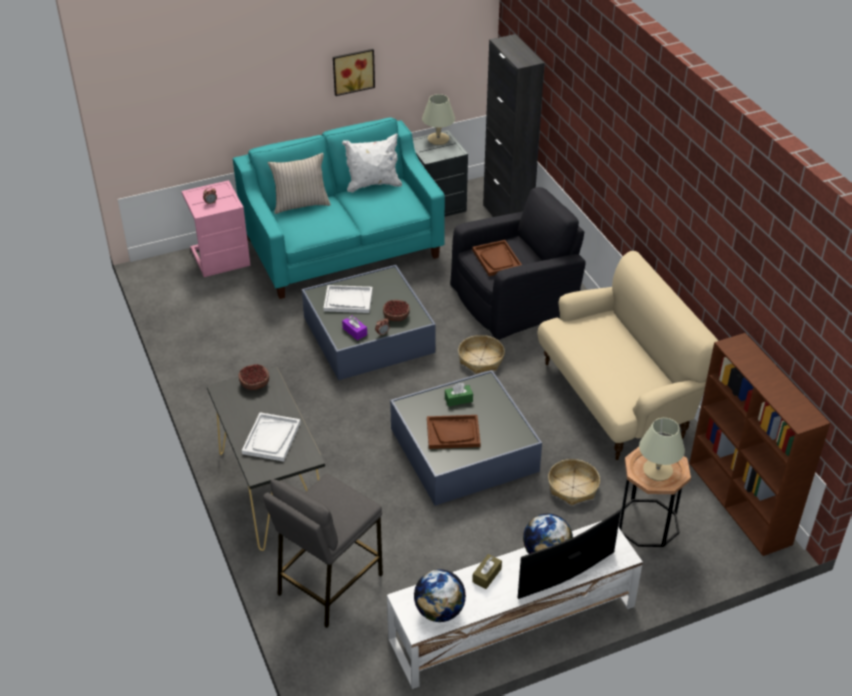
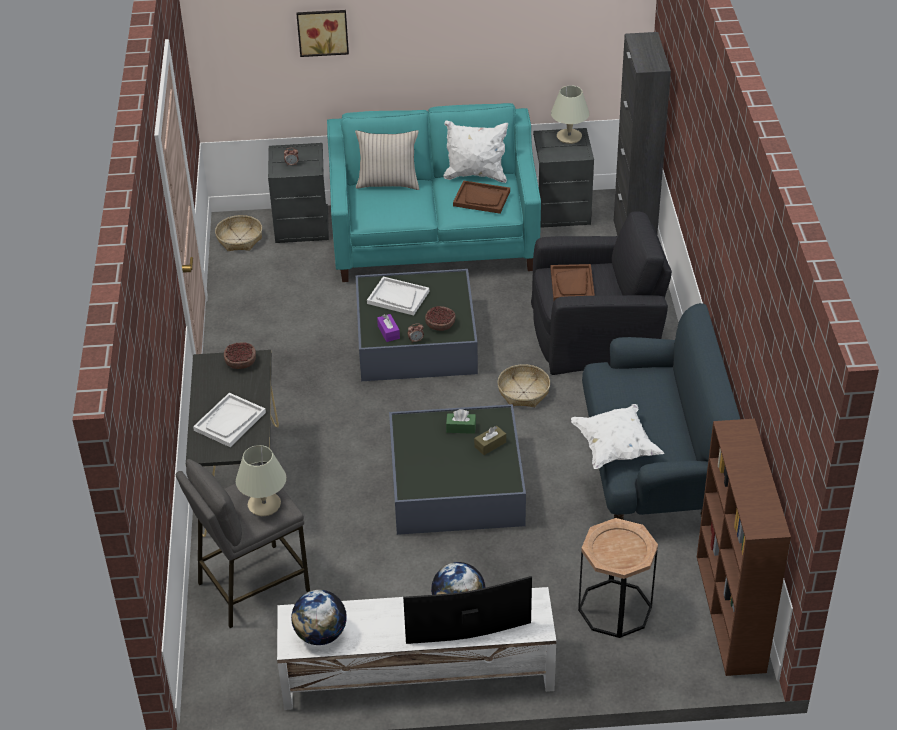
camera: 20 degrees right, 0 degrees up
(221, 257) = (303, 225): pink side table -> grey side table
(353, 71) = (473, 45): picture -> picture (322, 31)
(453, 433) = (437, 461): brown tray -> brown tray (482, 198)
(486, 575) = (386, 612): brown tissue box -> brown tissue box (490, 444)
(572, 487) = (553, 551): basket -> basket (239, 239)
(602, 387) = (615, 448): none -> white pillow
(615, 398) = (651, 467): beige sofa -> blue sofa
(657, 471) = (619, 550): beige table lamp -> beige table lamp (264, 505)

